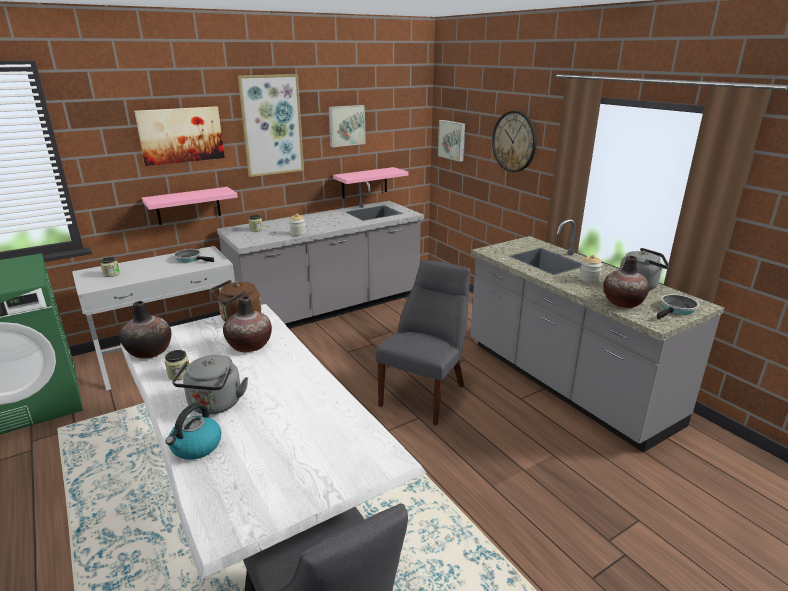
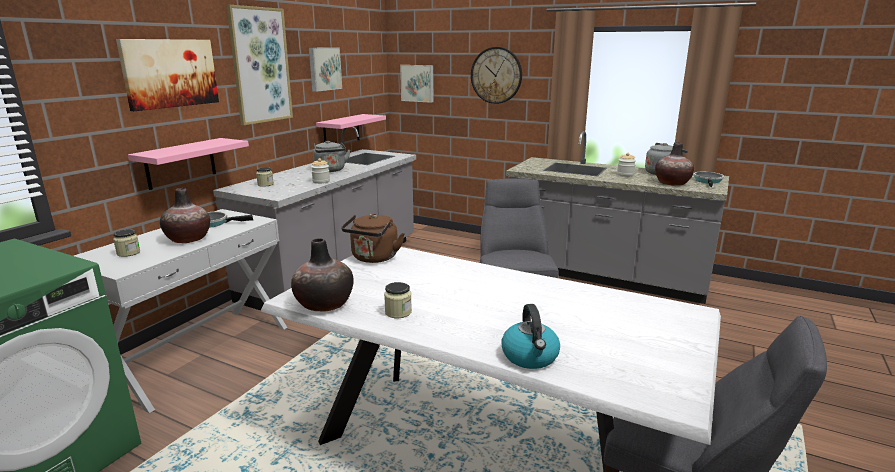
camera: 30 degrees left, 5 degrees down
(214, 405) = (484, 323): grey kettle -> grey kettle (330, 170)
(249, 346) = (426, 274): vase -> vase (188, 239)

